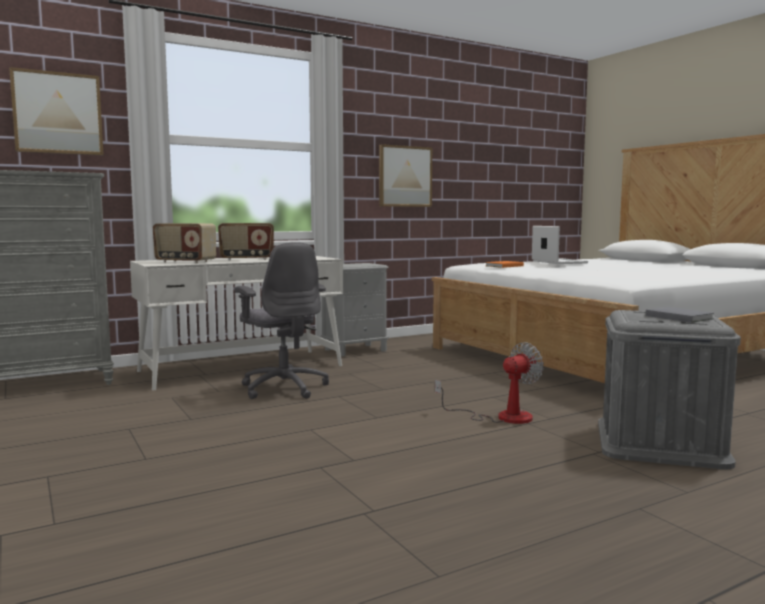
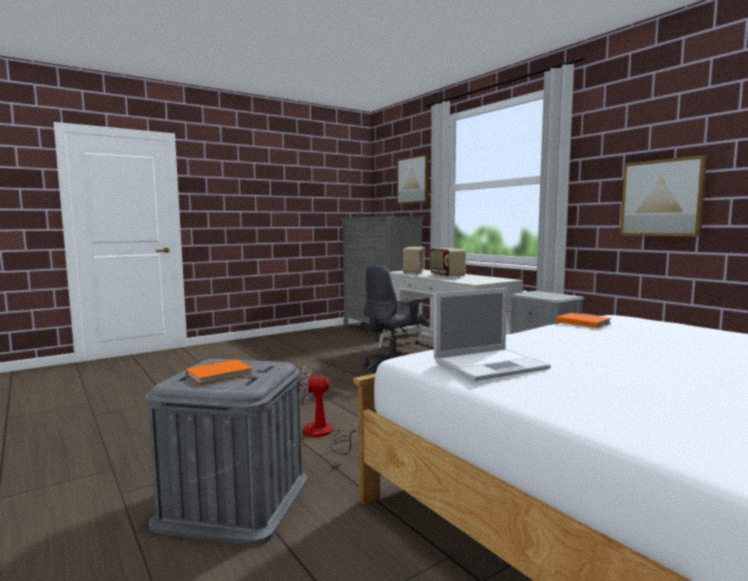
camera: 85 degrees right, 0 degrees up
(501, 417) = (323, 434): fan -> fan turned 135 degrees clockwise
(558, 262) = (681, 338): laptop -> laptop (491, 365)
(678, 317) = (221, 374): grey book -> orange book

